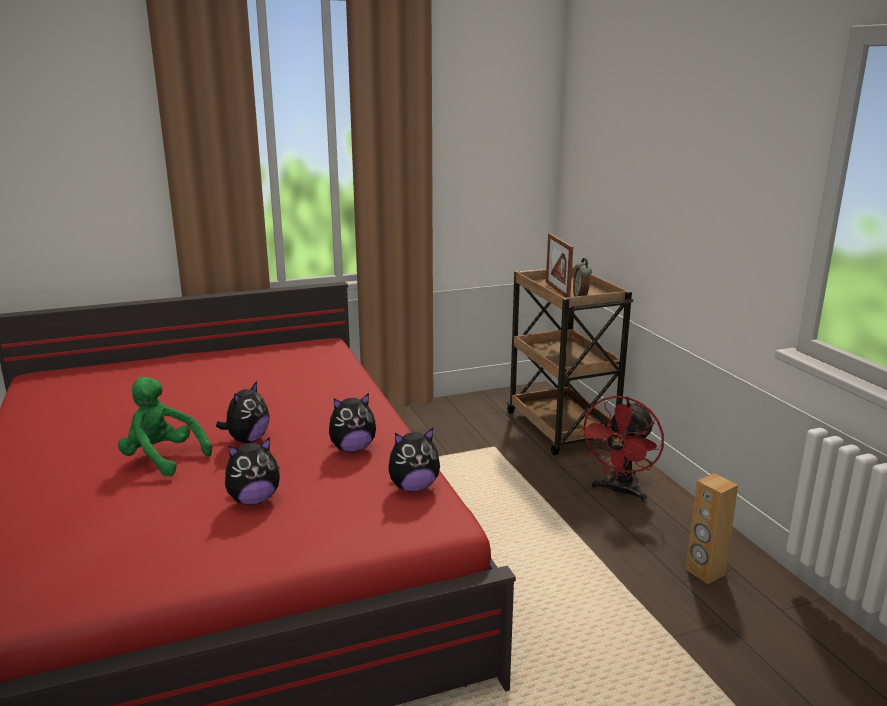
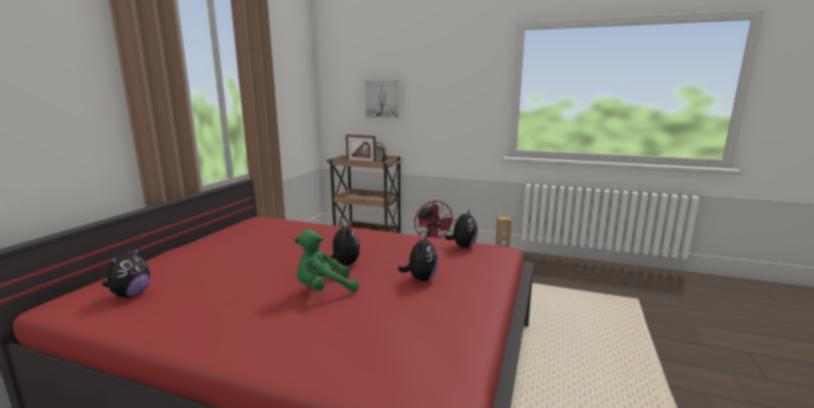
camera: 50 degrees left, 5 degrees down
(352, 448) = (402, 246): plush toy -> plush toy (131, 295)
(628, 176) = (383, 99): none -> picture

